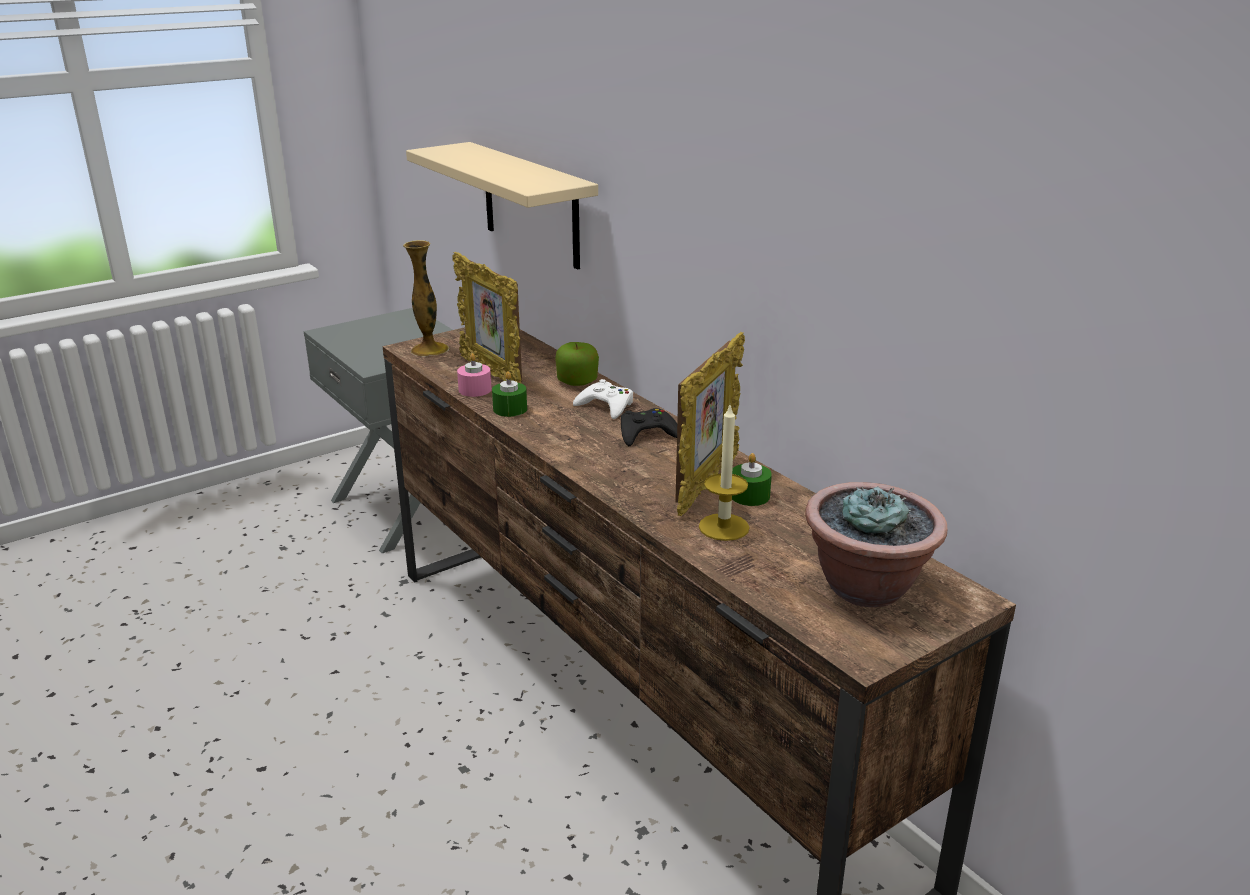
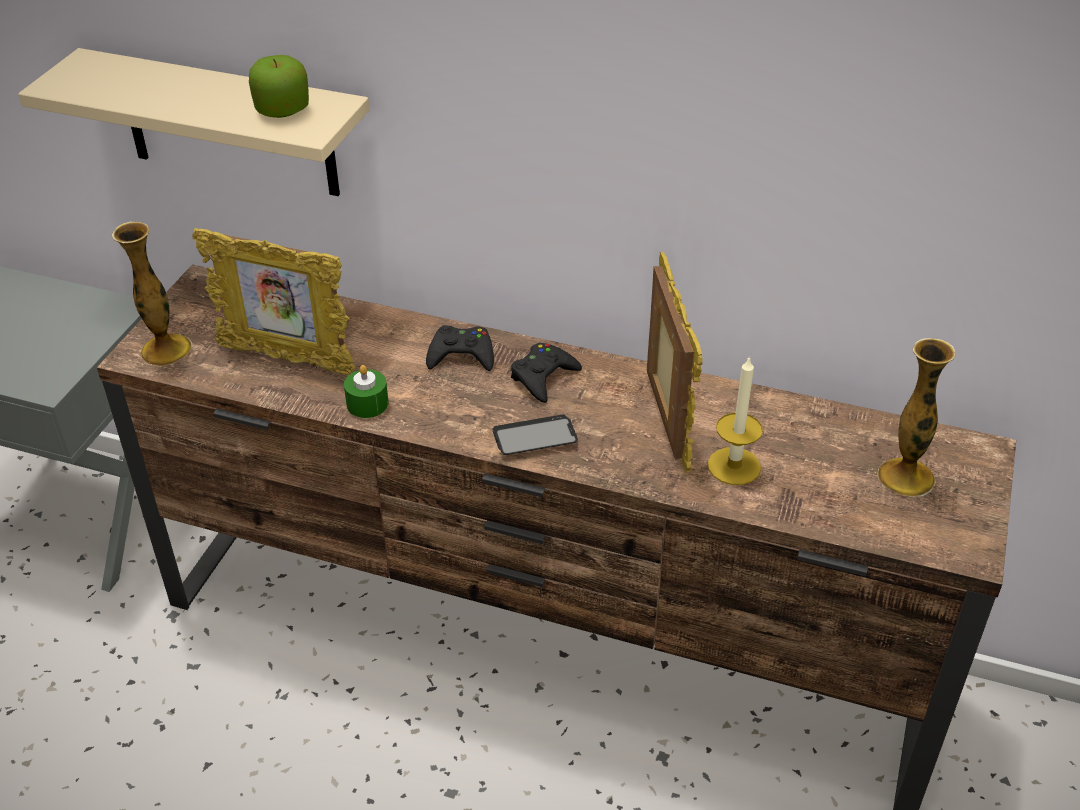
camera: 35 degrees left, 15 degrees up
(475, 390) = (295, 391): pink candle -> none
(577, 381) = (393, 332): apple -> apple (282, 110)
(595, 461) = (534, 437): none -> phone
(606, 406) = (461, 355): white game controller -> black game controller
(749, 496) = (716, 416): green candle -> none
(867, 587) = (906, 477): potted plant -> vase

